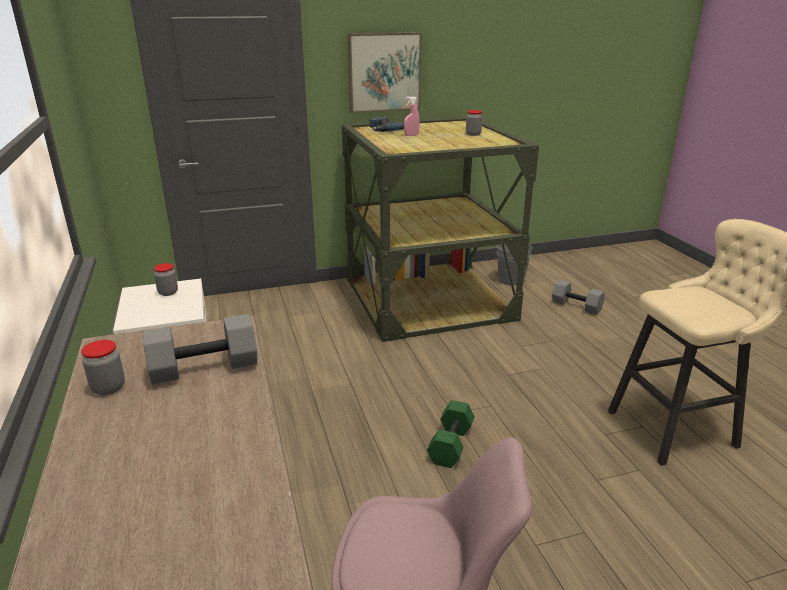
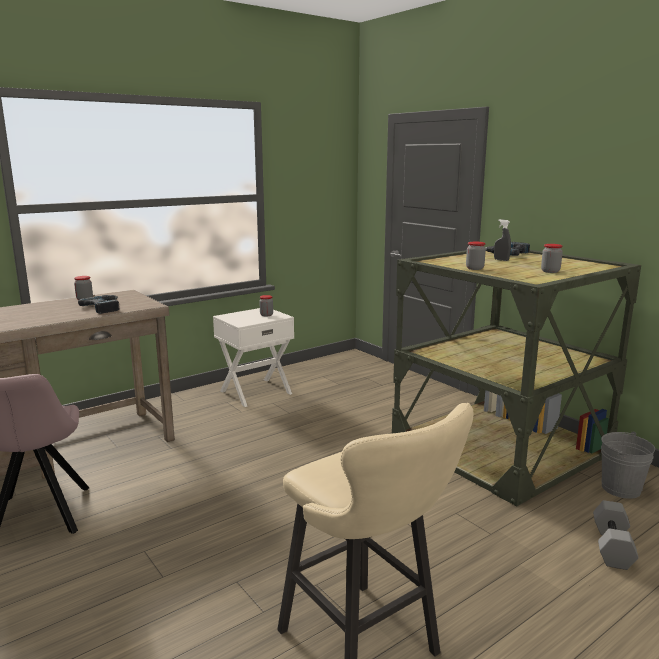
camera: 70 degrees right, 10 degrees down
(205, 366) = (105, 307): grey dumbbell -> power drill
(384, 72) = (549, 200): picture -> none
(411, 135) = (501, 260): pink spray bottle -> grey spray bottle
(444, 146) = (474, 268): none -> jar
(450, 444) = (257, 494): green dumbbell -> none

